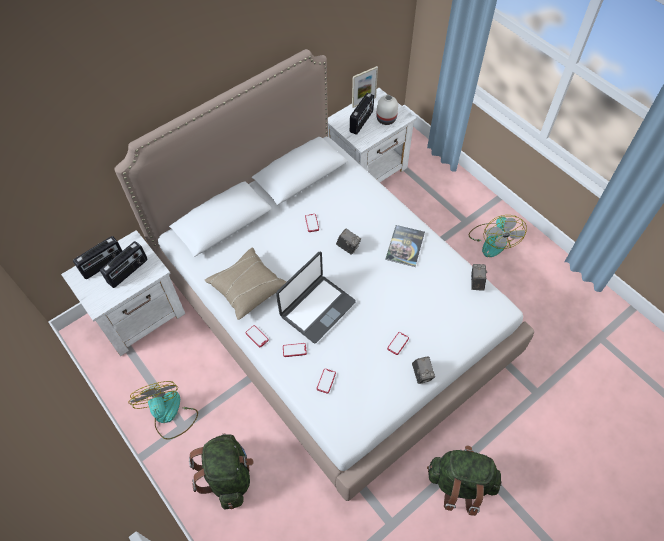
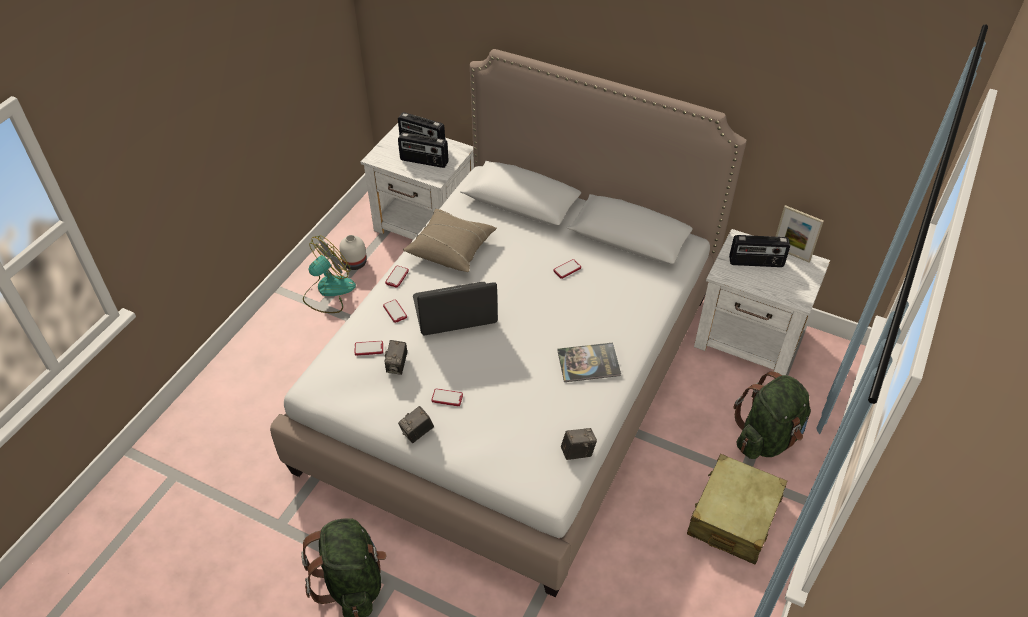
camera: 65 degrees right, 10 degrees down
(228, 476) = (283, 362): green backpack -> green backpack (767, 437)
(317, 308) = (455, 311): laptop -> laptop turned 150 degrees clockwise
(348, 247) = (554, 311): camera -> camera (397, 366)
(386, 119) = (779, 284): white vase -> white vase (354, 263)
(492, 240) = (733, 517): fan -> beige suitcase

